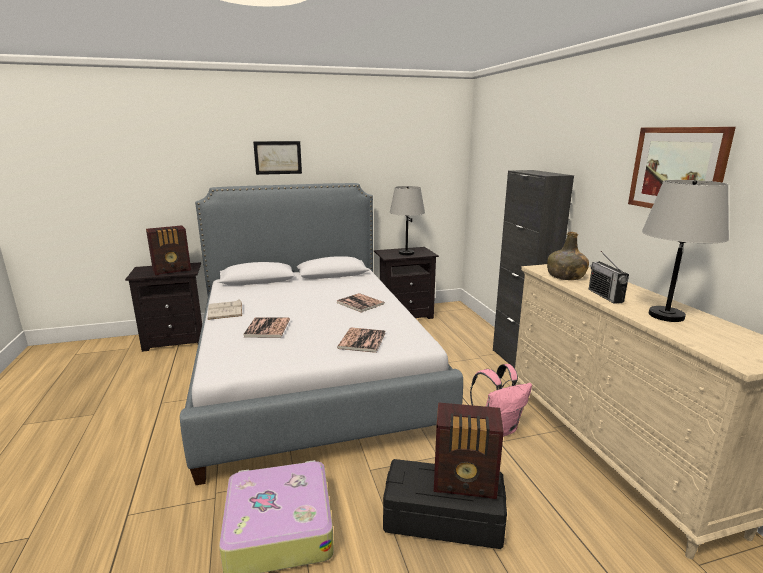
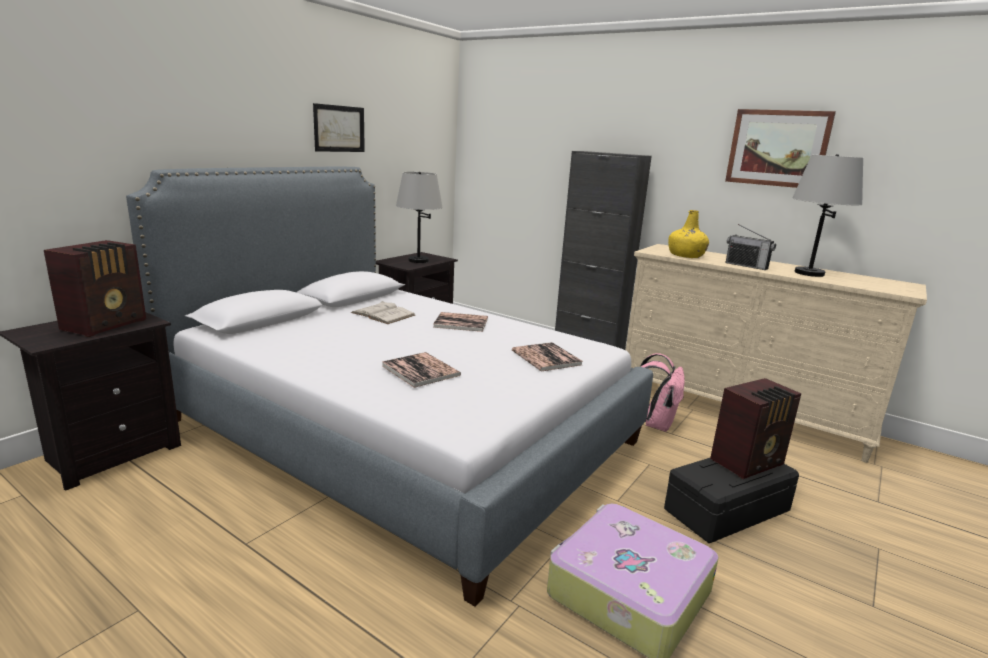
camera: 40 degrees left, 0 degrees up
(225, 310) = (303, 365): white book -> white book (383, 314)
(278, 157) = (248, 124): picture -> picture (339, 128)
(565, 276) = (686, 255): green bottle -> yellow bottle

